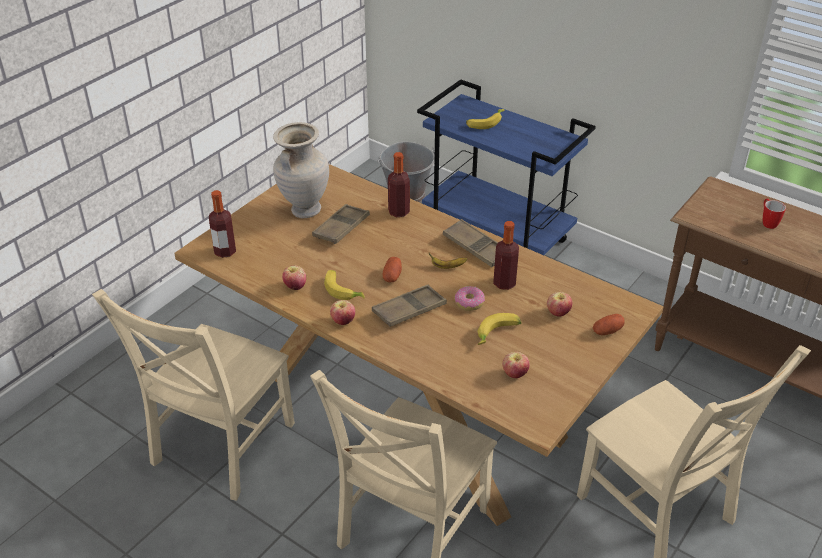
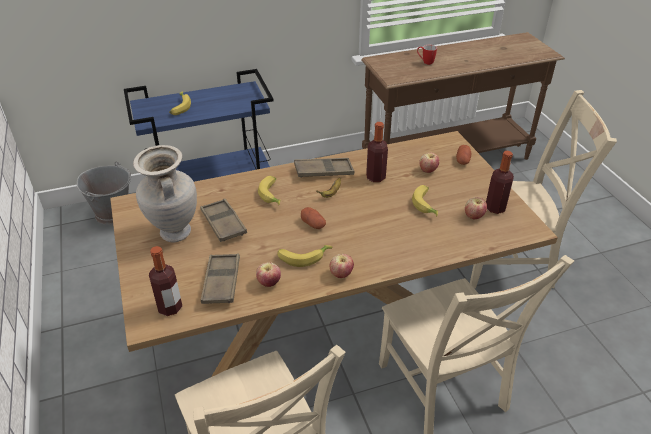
camera: 55 degrees left, 0 degrees up
(399, 212) = (240, 186): bottle -> bottle (495, 208)
(407, 235) = (273, 195): none -> banana
(409, 310) = (361, 233): brown tray -> brown tray (221, 282)
(469, 302) = (381, 201): donut -> none

